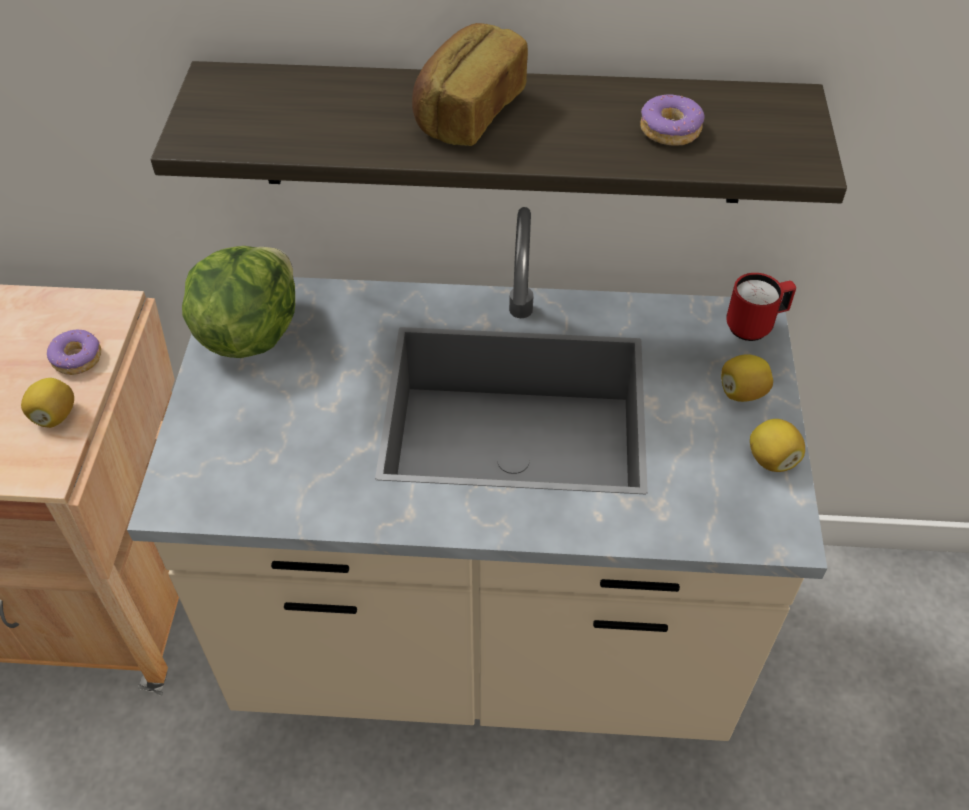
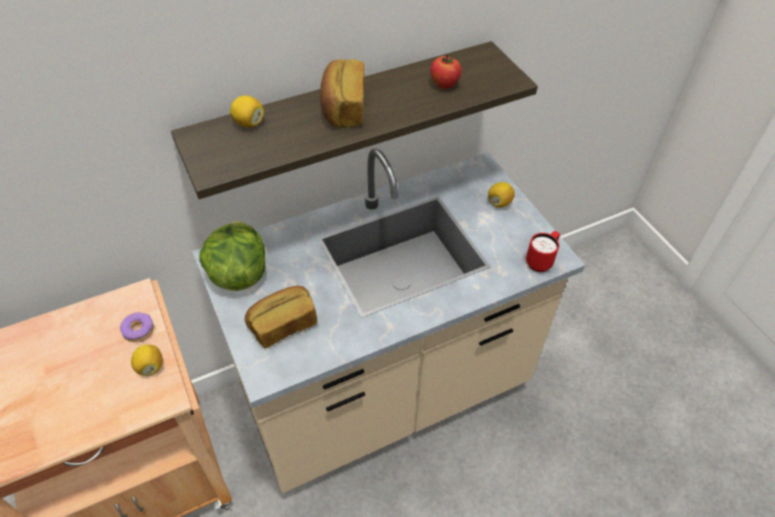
camera: 30 degrees left, 0 degrees up
(254, 436) = (283, 324): none -> bread
(670, 130) = (444, 84): donut -> apple
(755, 326) = (484, 169): red mug -> red mug (541, 261)
(771, 459) = (532, 227): lemon -> lemon (249, 123)

